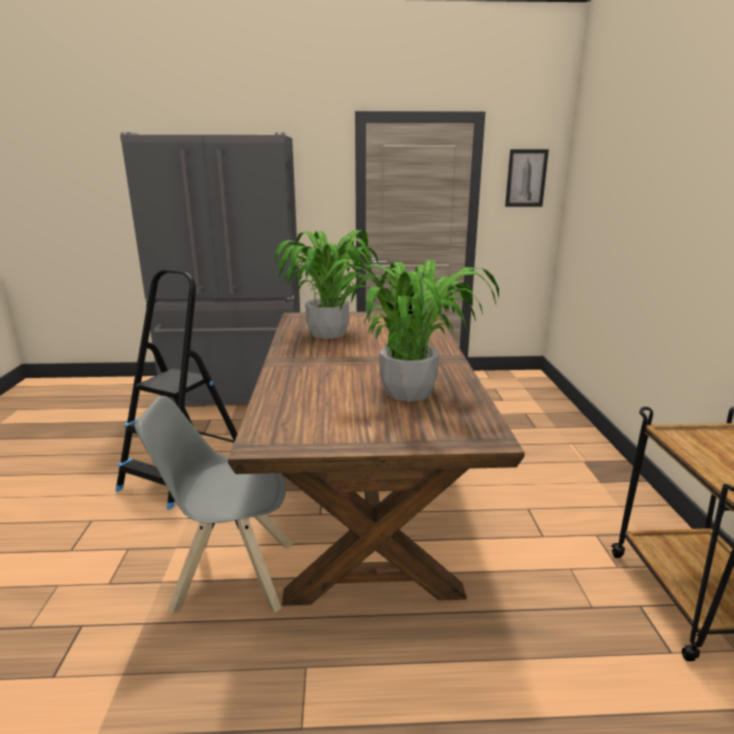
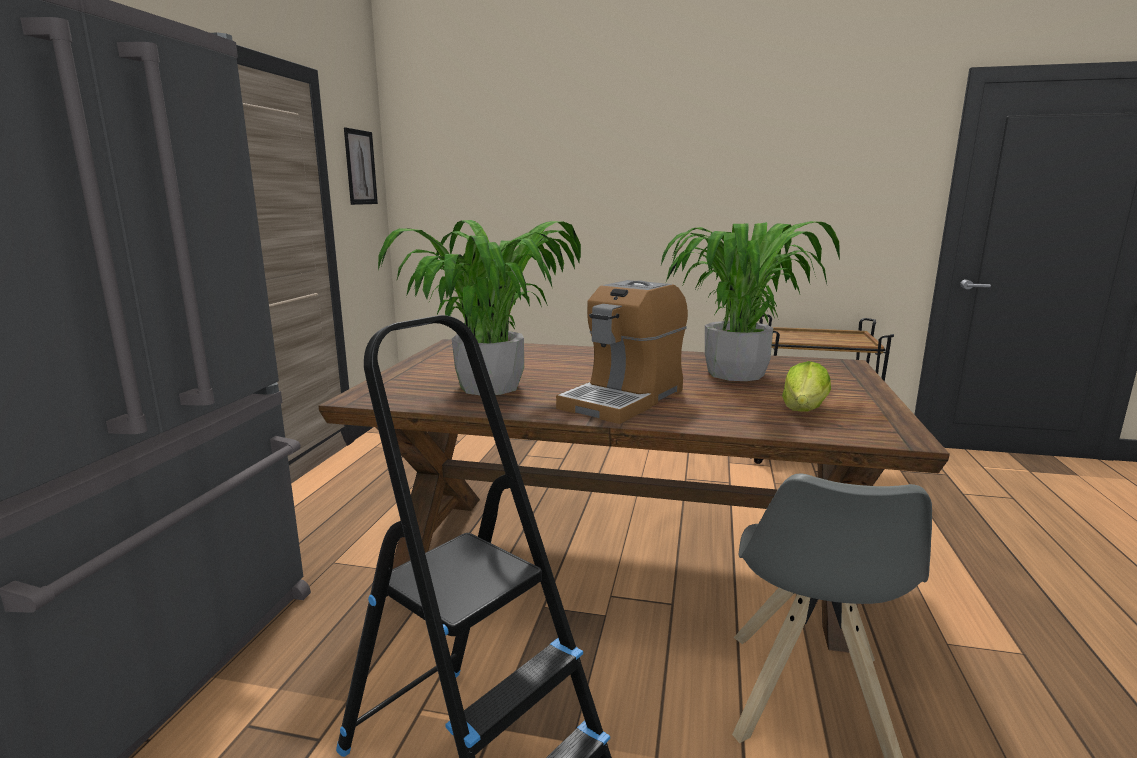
camera: 75 degrees left, 5 degrees down
(317, 414) = (804, 409): none -> lettuce
(319, 363) = (624, 399): none -> coffee machine

